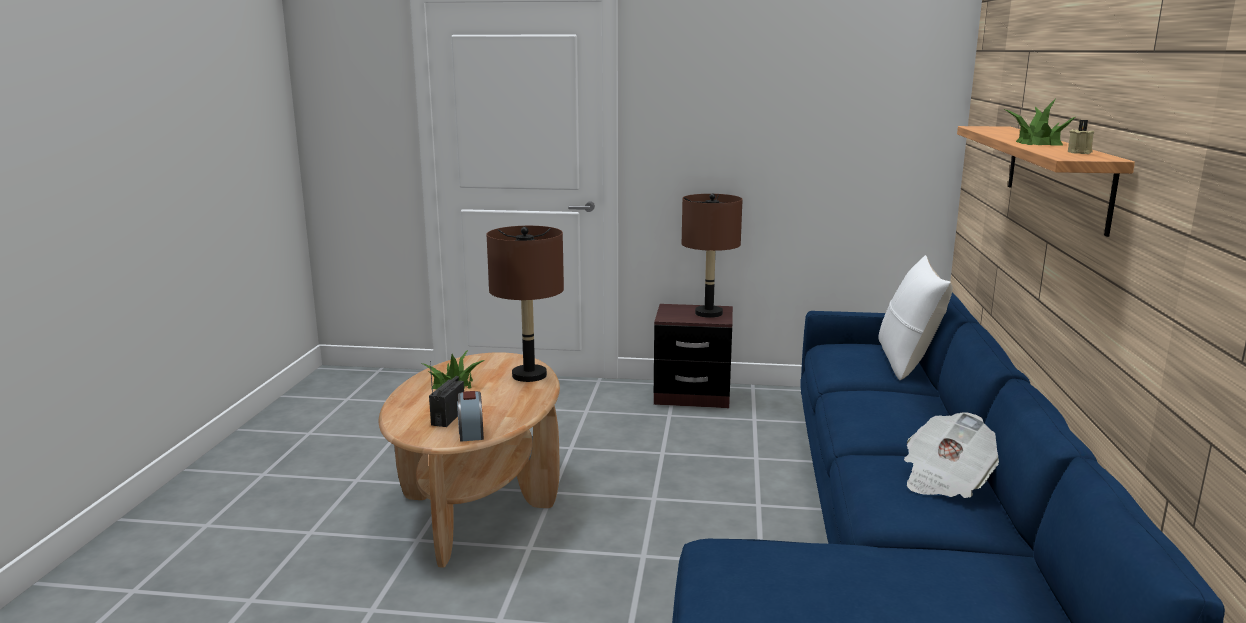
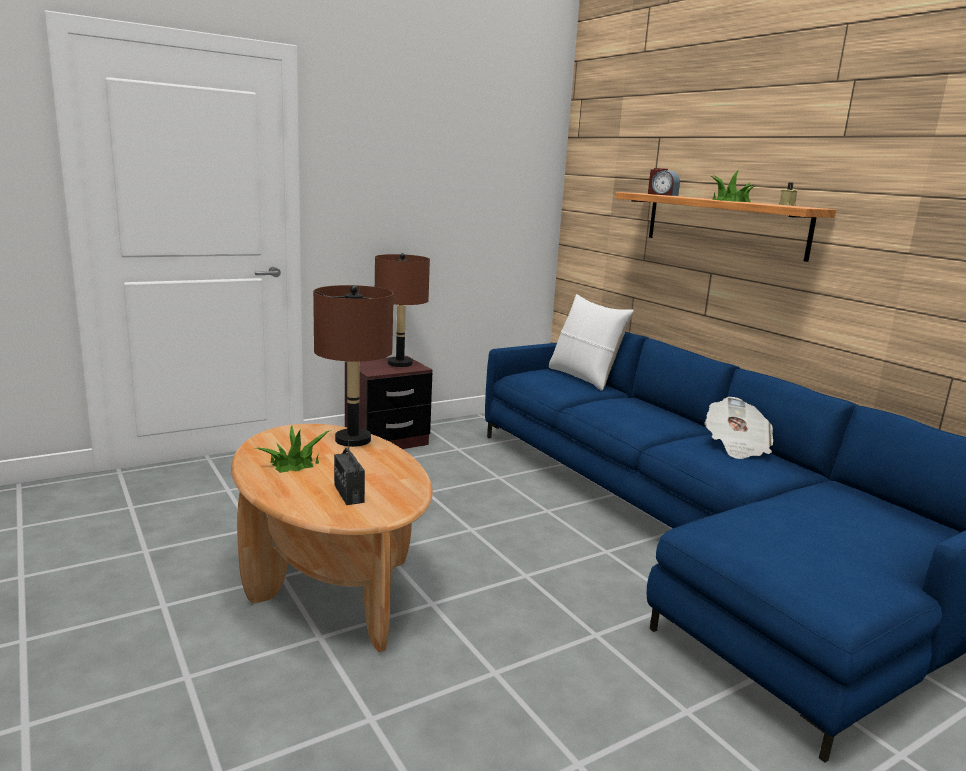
camera: 40 degrees left, 0 degrees up
(471, 432) = (395, 500): alarm clock -> alarm clock (662, 194)

